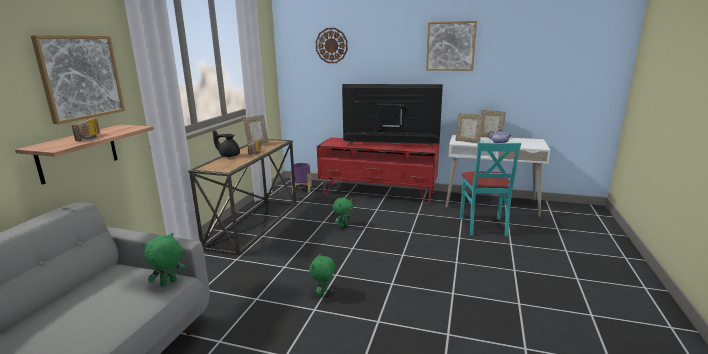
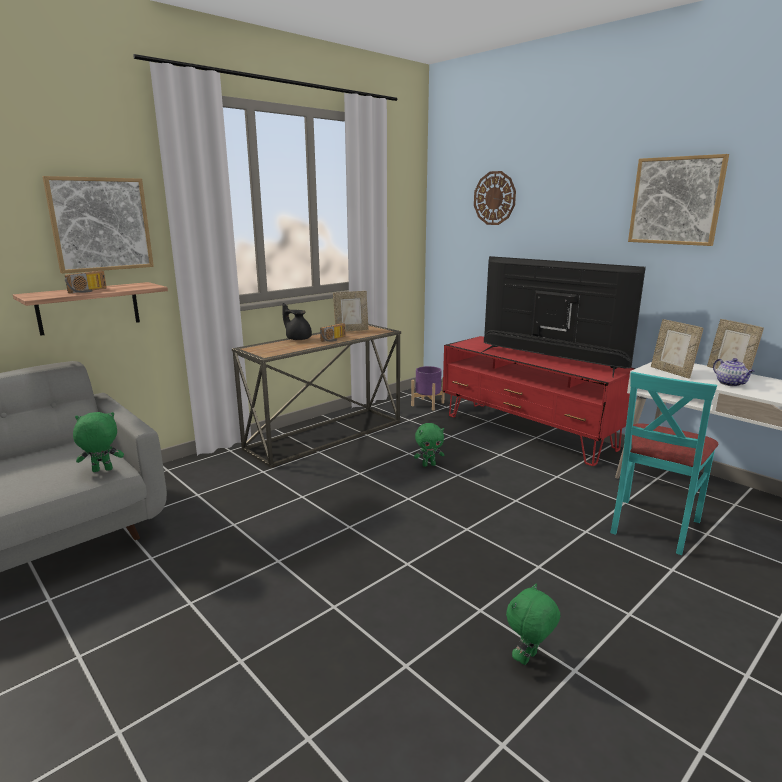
camera: 30 degrees right, 0 degrees up
(323, 293) = (309, 544): green plush toy -> green plush toy (528, 659)

